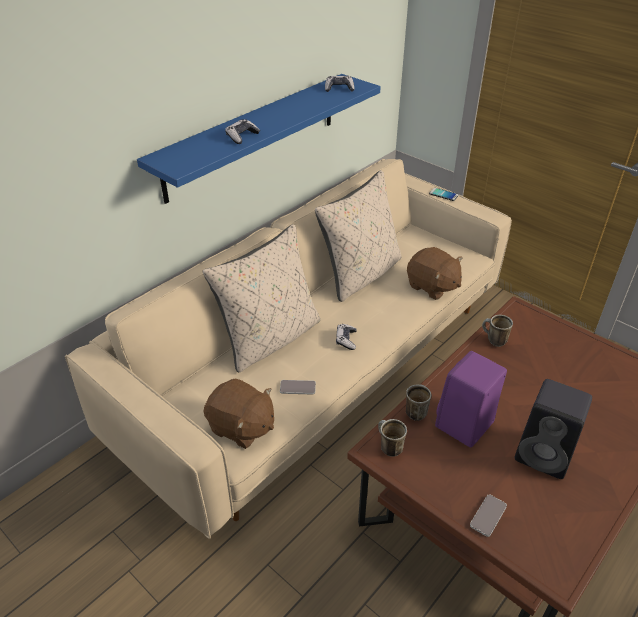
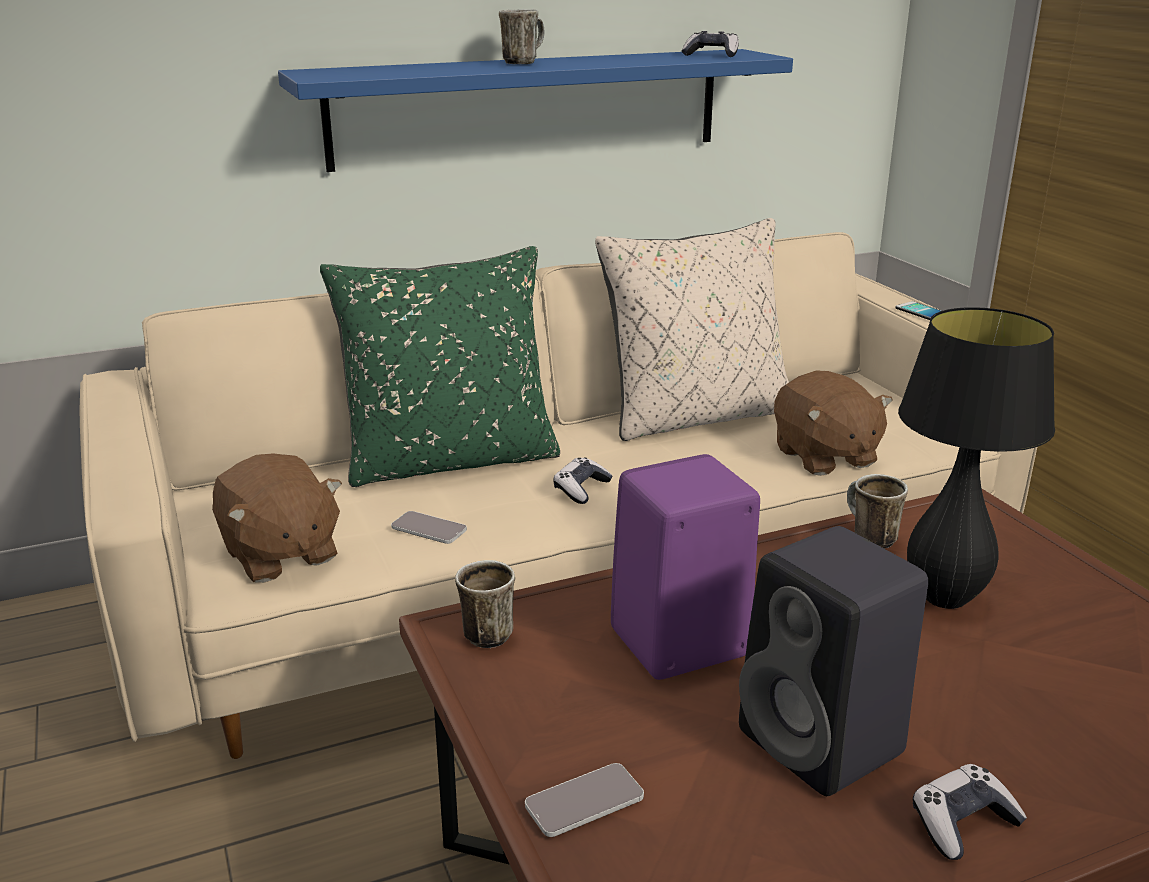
camera: 25 degrees right, 15 degrees down
(242, 136) = (469, 68): game controller -> game controller (962, 823)
(270, 339) = (451, 460): beige pillow -> green pillow
(415, 411) = (594, 594): mug -> mug (523, 62)
(539, 365) = (944, 598): none -> black table lamp

